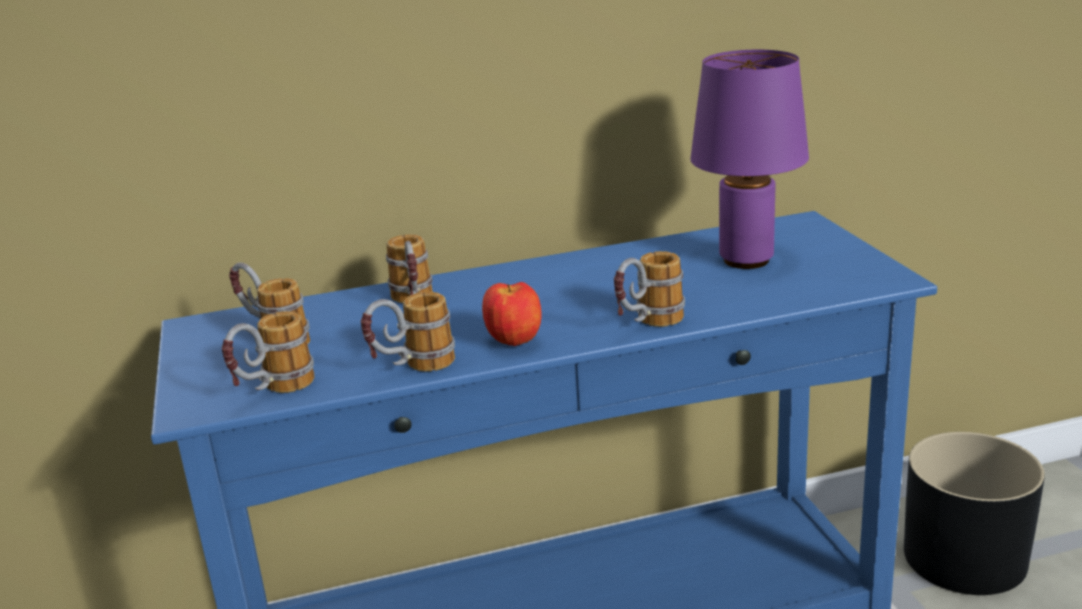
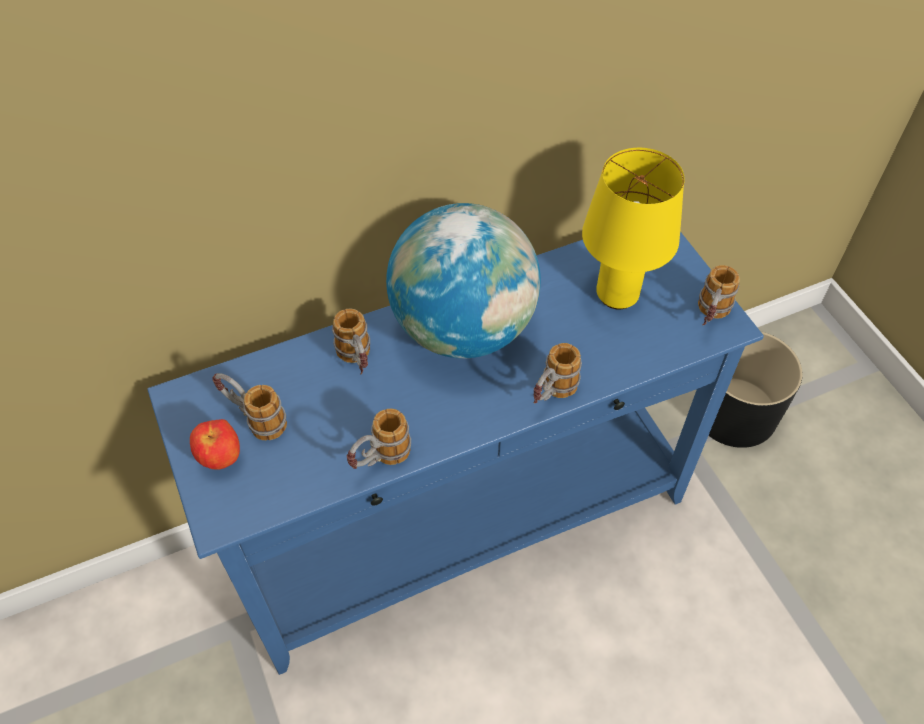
camera: 10 degrees left, 30 degrees up
(273, 392) = (278, 495): mug -> mug (710, 317)
(515, 342) = (453, 422): apple -> apple (221, 458)
(549, 281) = (463, 328): none -> globe
(745, 259) = (616, 294): purple table lamp -> yellow table lamp

